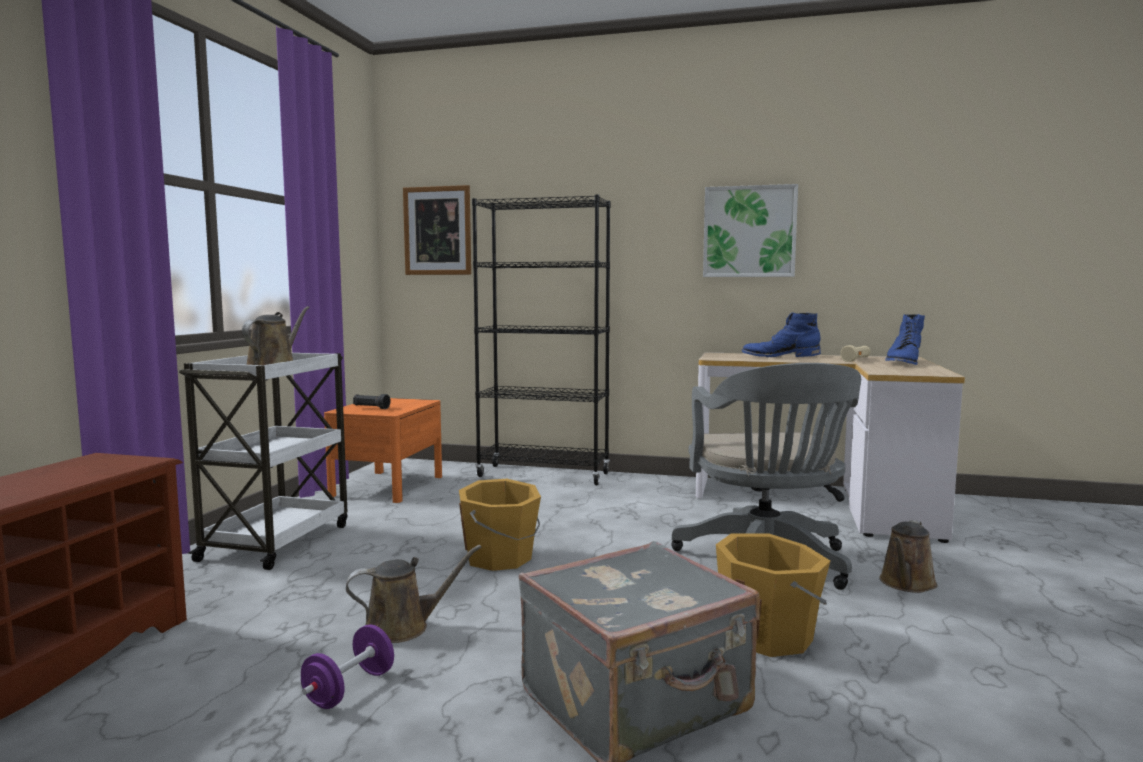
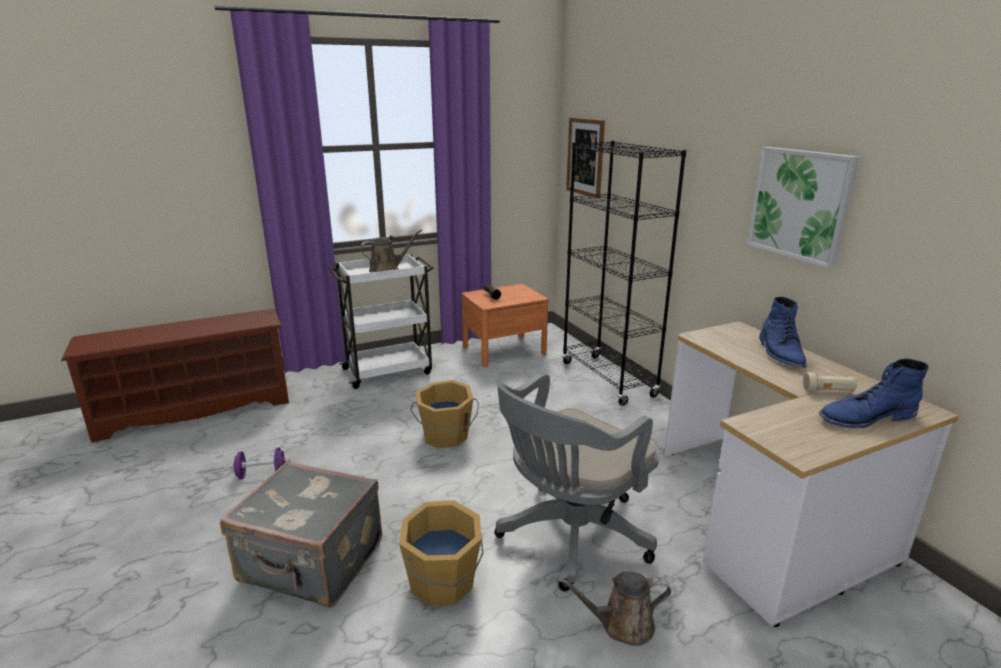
camera: 50 degrees right, 15 degrees up
(403, 627) = (330, 455): brown watering can -> none
(780, 356) = (780, 353): blue boot -> blue boot turned 150 degrees counterclockwise

